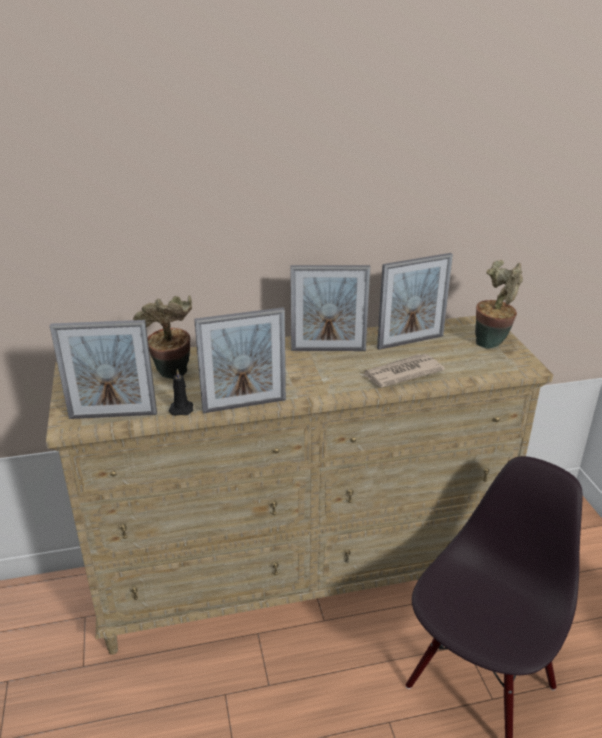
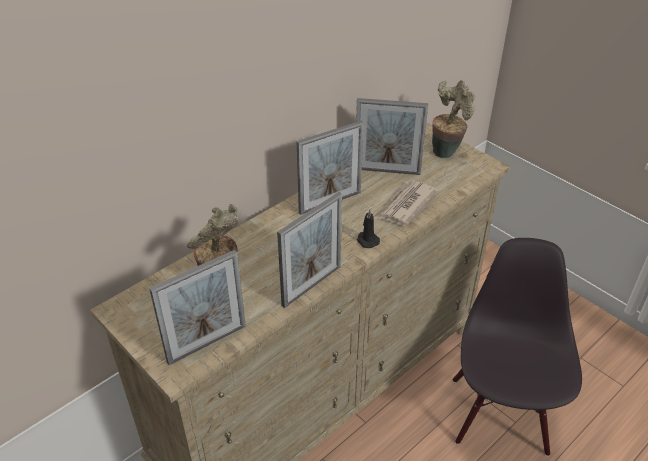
camera: 30 degrees left, 10 degrees up
(181, 408) = (261, 311): black candle -> black candle (367, 240)
(410, 342) = (387, 171): picture frame -> picture frame turned 60 degrees clockwise

